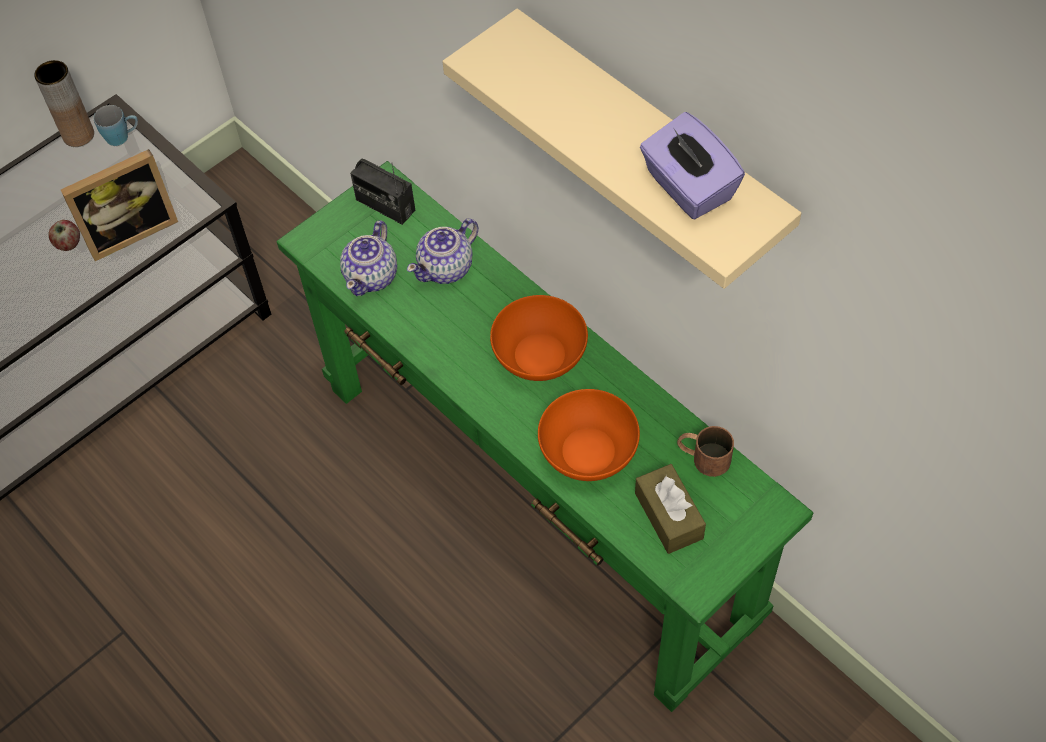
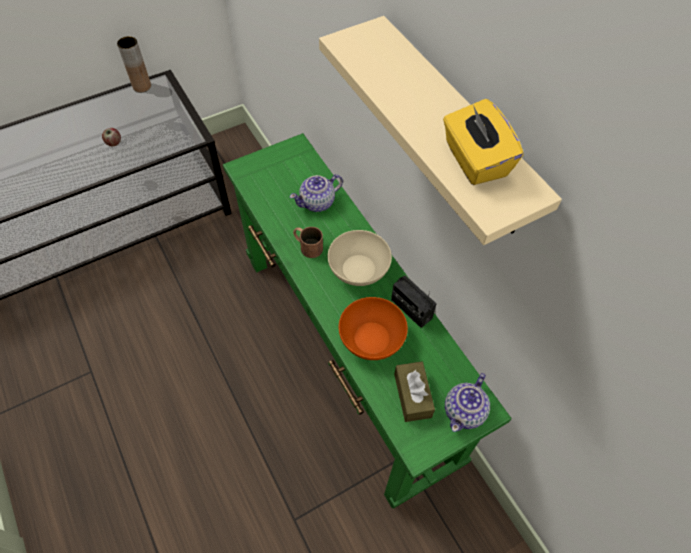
camera: 10 degrees right, 0 degrees up
(123, 137) = (165, 92): blue mug -> none
(130, 231) = (150, 143): picture frame -> none
(372, 276) = (271, 197): teapot -> teapot (465, 411)
(385, 205) = (293, 158): radio -> radio (411, 309)
(540, 355) = (359, 269): orange bowl -> beige bowl
(688, 187) = (474, 160): purple tissue box -> yellow tissue box
(703, 457) = (445, 361): brown mug -> brown mug (307, 246)

